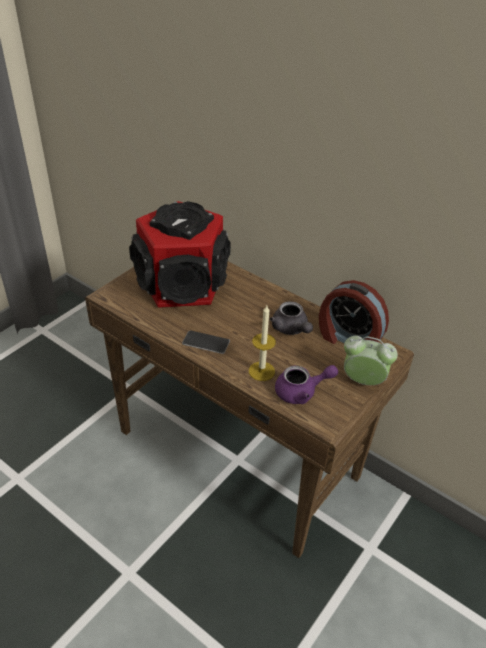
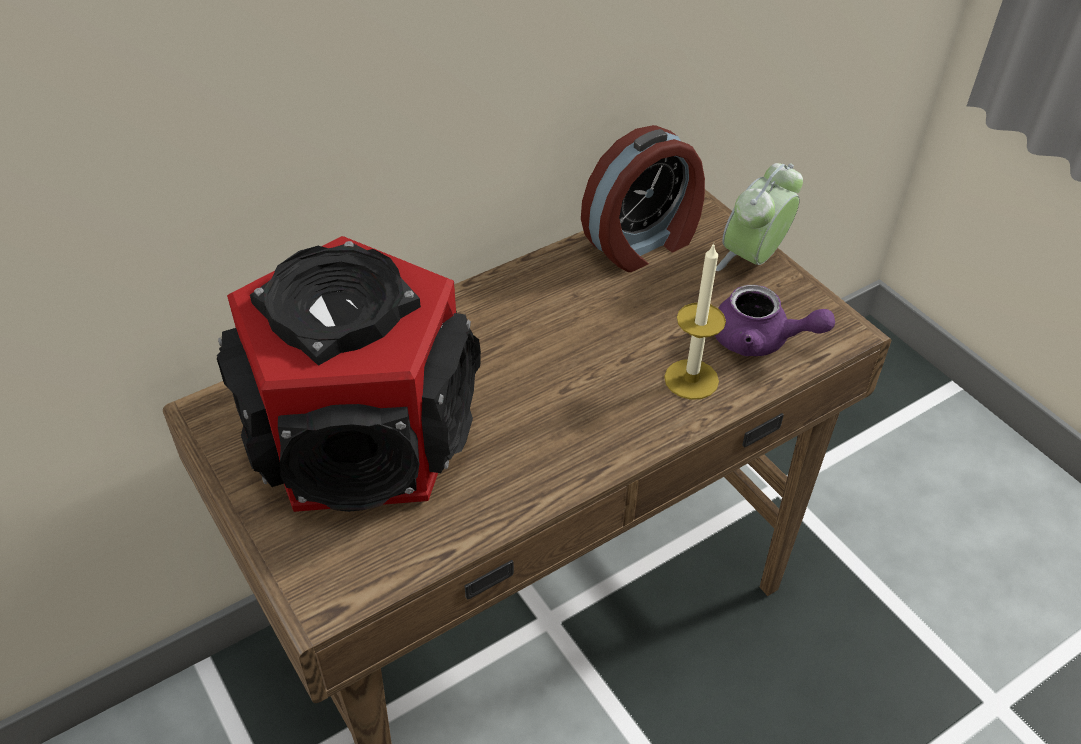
camera: 70 degrees left, 5 degrees up
(206, 342) = (578, 443): phone -> none
(291, 329) = (588, 306): grey teapot -> none
(301, 392) = (760, 341): purple teapot -> purple teapot turned 105 degrees clockwise

